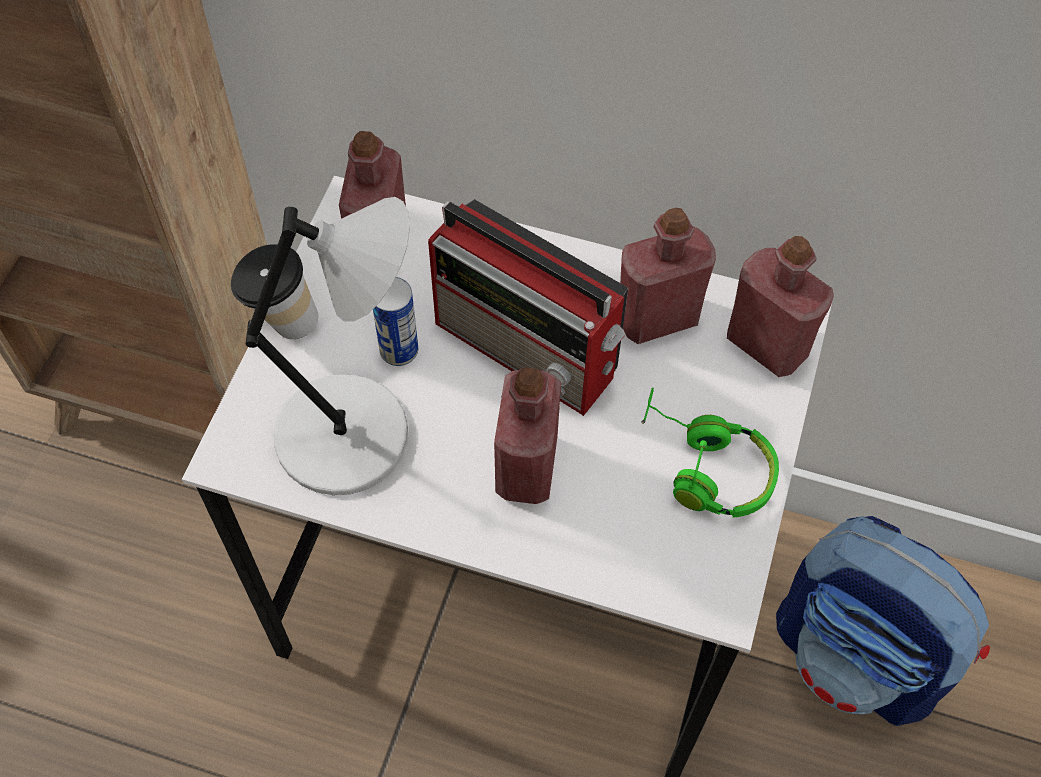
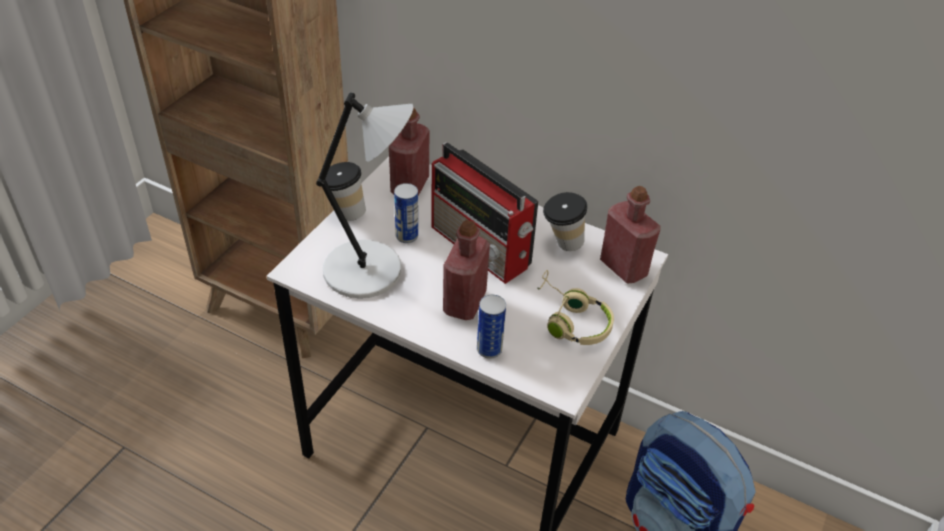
camera: 10 degrees right, 15 degrees down
(587, 552) = (489, 349): none -> can
(657, 318) = (561, 244): red bottle -> cup
(704, 466) = (570, 319): green headphones -> beige headphones

